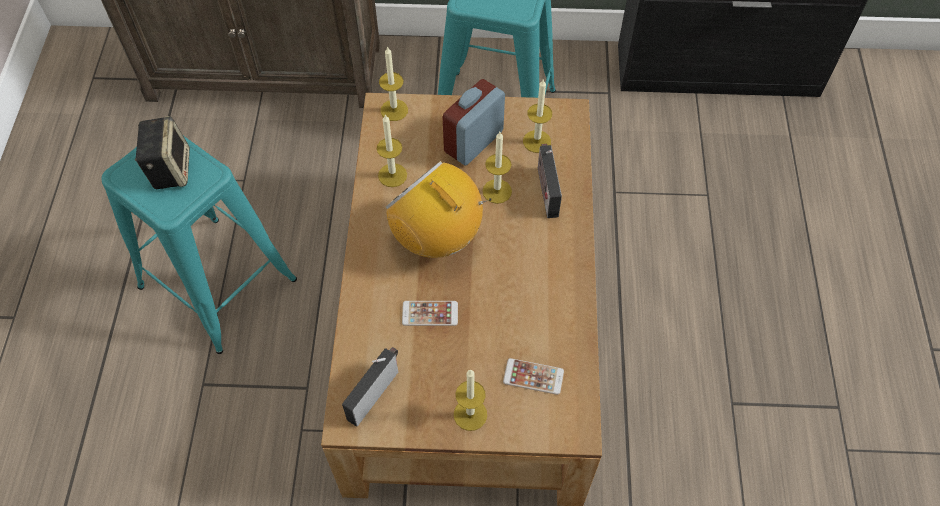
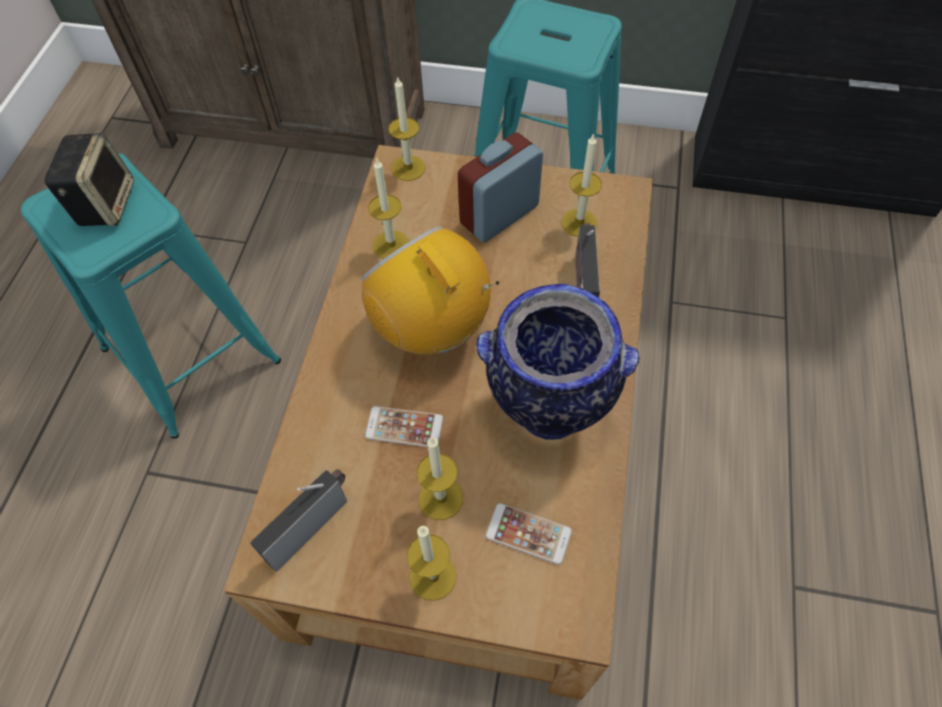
camera: 10 degrees right, 0 degrees up
(497, 191) = (519, 279): candle -> candle (440, 498)
(534, 289) = (547, 412): none -> vase

